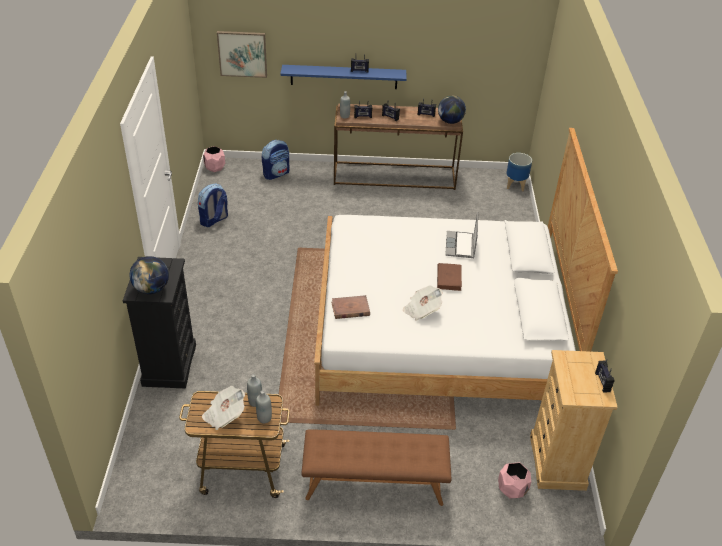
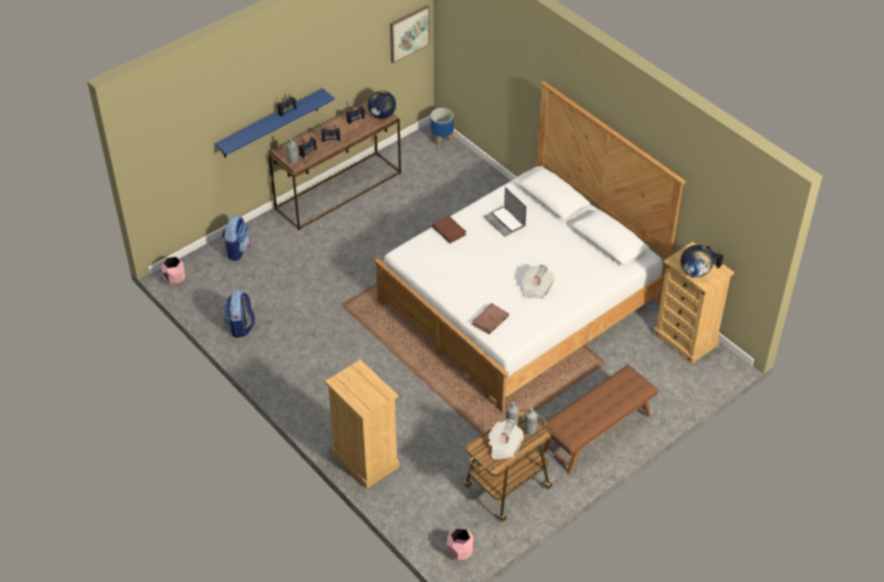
camera: 40 degrees left, 5 degrees up
(151, 289) = (370, 395): globe -> globe (694, 272)
(169, 365) = (365, 460): black dresser -> beige dresser
(242, 54) = (176, 153): picture -> picture (409, 33)
(449, 278) = (526, 253): brown book -> brown book (448, 230)
(512, 489) = (678, 375): pink planter -> pink planter (460, 551)

